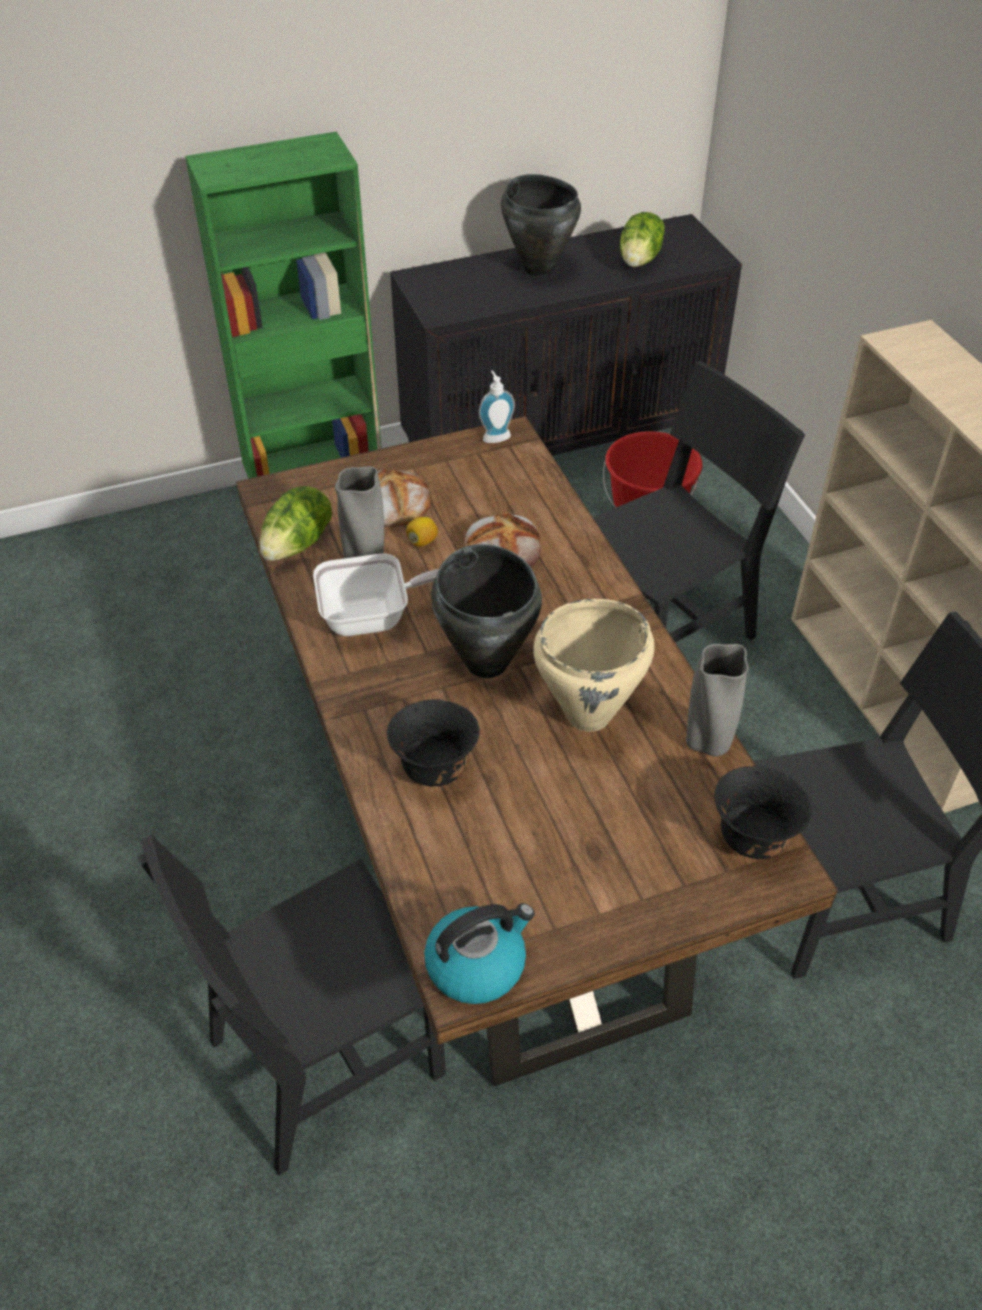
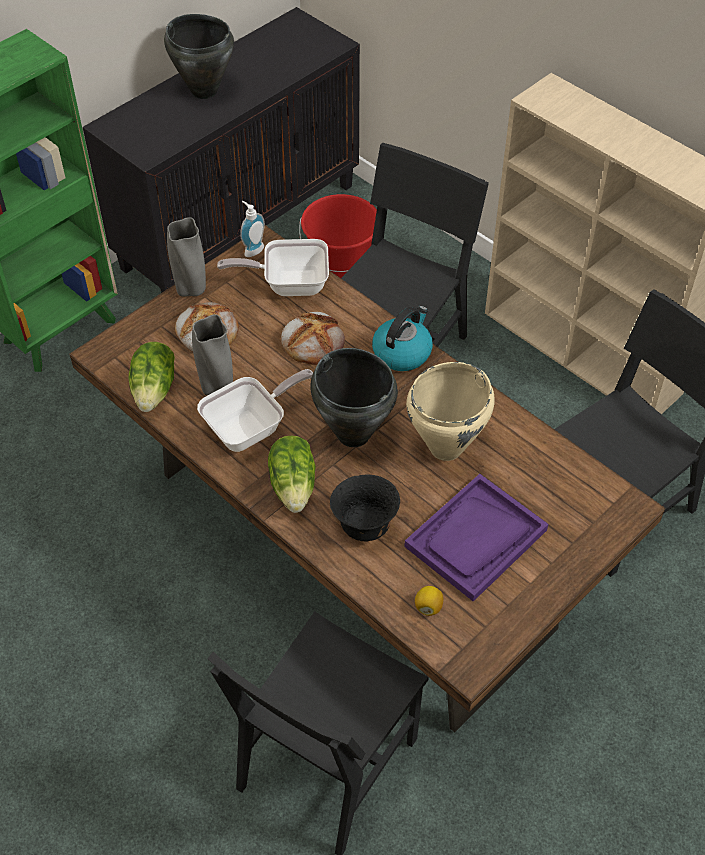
camera: 25 degrees left, 5 degrees up
(422, 541) = (249, 355): lemon -> lemon (428, 607)
(477, 964) = (472, 648): kettle -> kettle (402, 352)
(513, 482) = (288, 284): none -> frying pan
(562, 834) = (476, 539): none -> purple tray
(640, 260) = (280, 61): lettuce -> lettuce (294, 485)
(707, 744) = (535, 439): grey vase -> grey vase (191, 290)
(752, 839) = (597, 495): black bowl -> none

